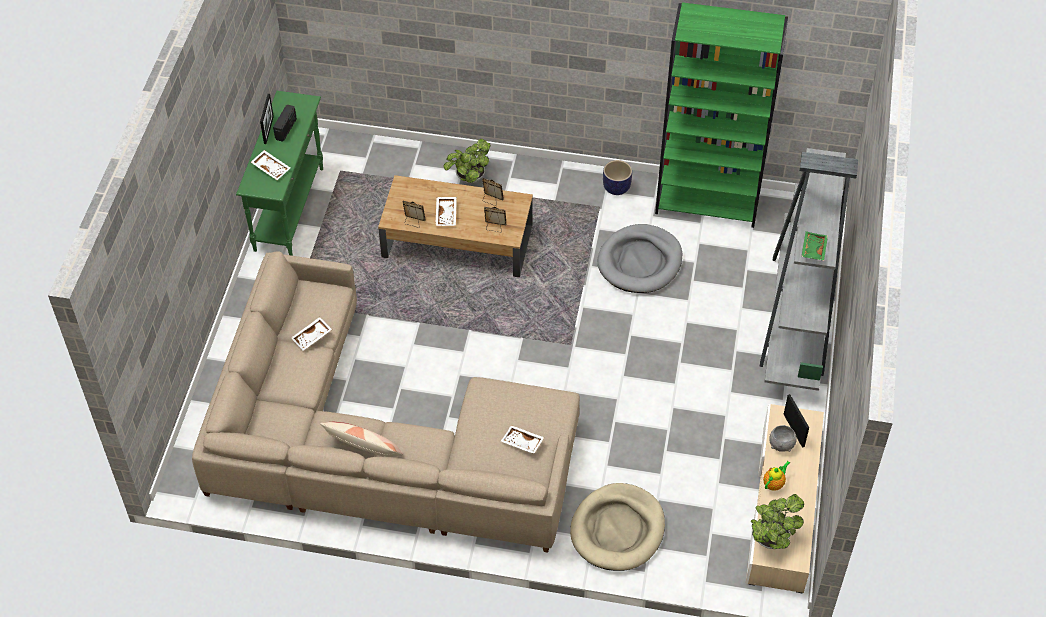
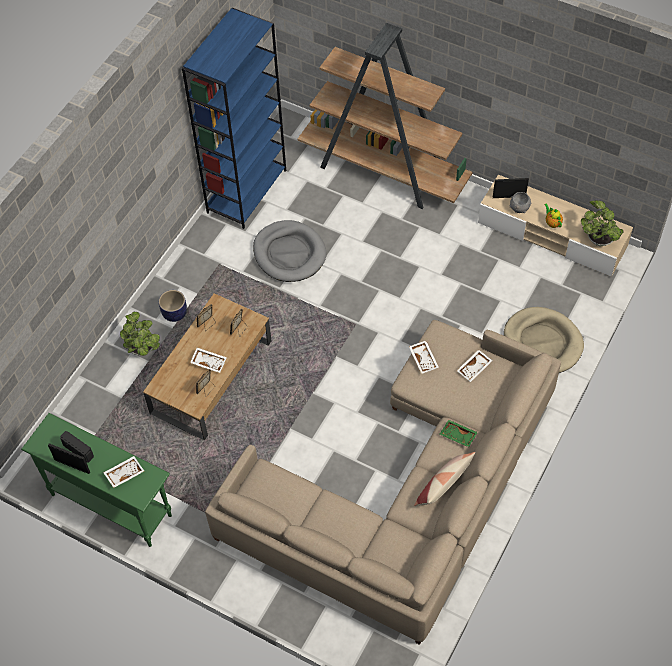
camera: 70 degrees left, 5 degrees up
(312, 337) = (308, 500): white tray -> white tray (424, 359)
(617, 187) = (203, 246): planter -> planter (174, 313)
(708, 202) = (246, 190): green bookcase -> blue bookcase
(797, 316) = (384, 171): grey bookcase -> brown bookcase
(813, 249) = (423, 95): green tray -> green tray (457, 436)

